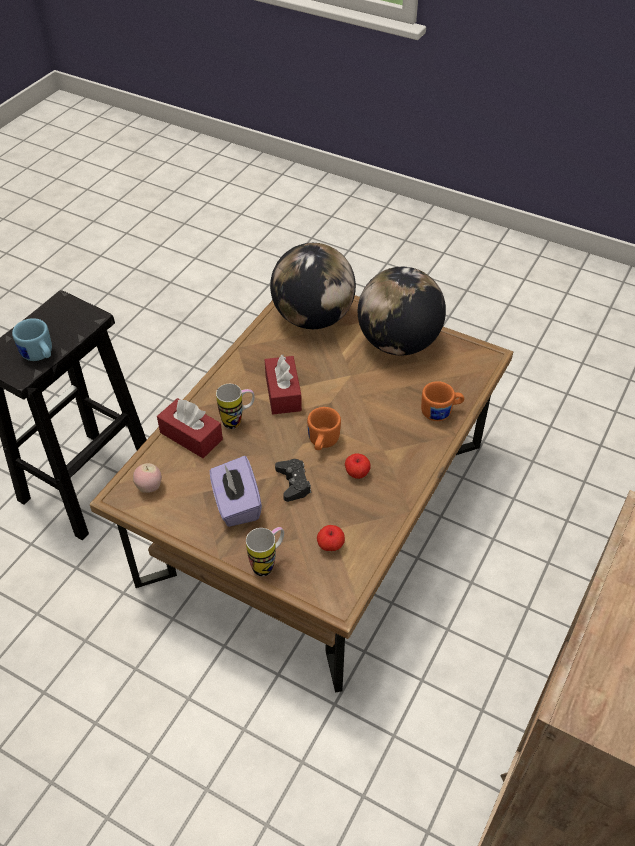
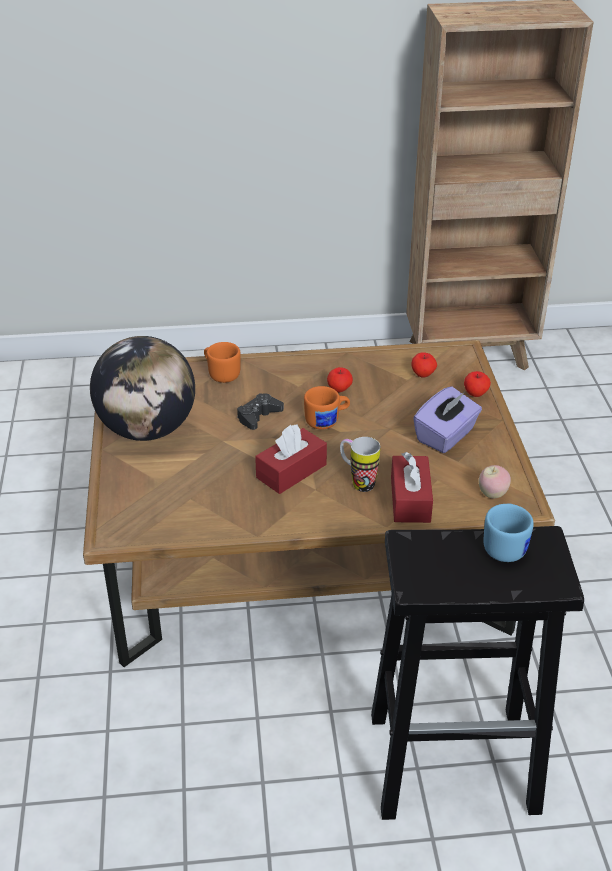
camera: 125 degrees left, 10 degrees down
(268, 563) = (476, 393): mug -> apple
(293, 483) = (388, 417): black game controller -> black game controller (258, 416)
(313, 318) = (157, 503): globe -> none

